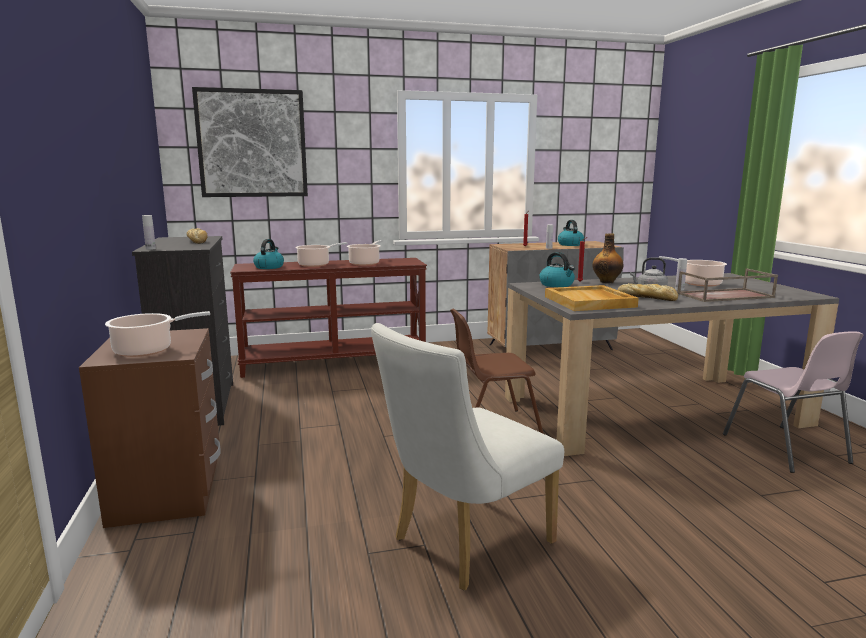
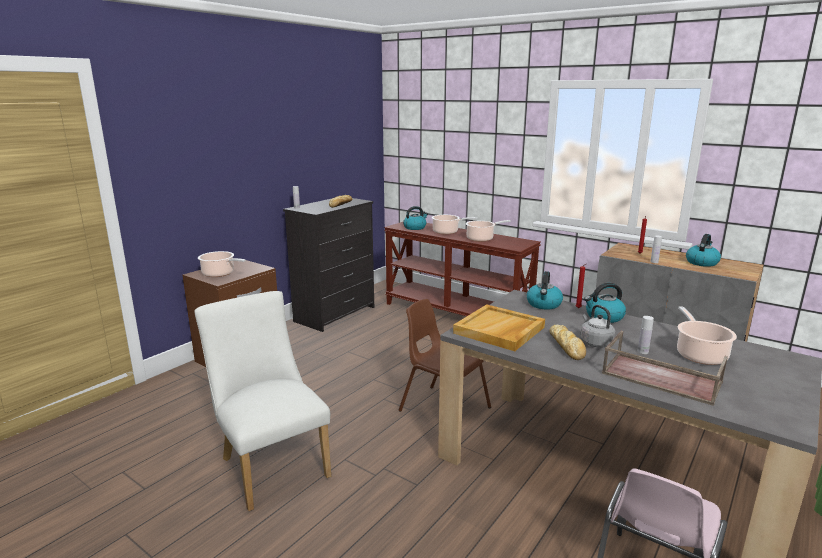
camera: 50 degrees right, 5 degrees up
(252, 143) = (436, 127): picture -> none
(463, 544) = (271, 464): white chair -> white chair turned 45 degrees clockwise
(607, 282) = (604, 317): bottle -> kettle

